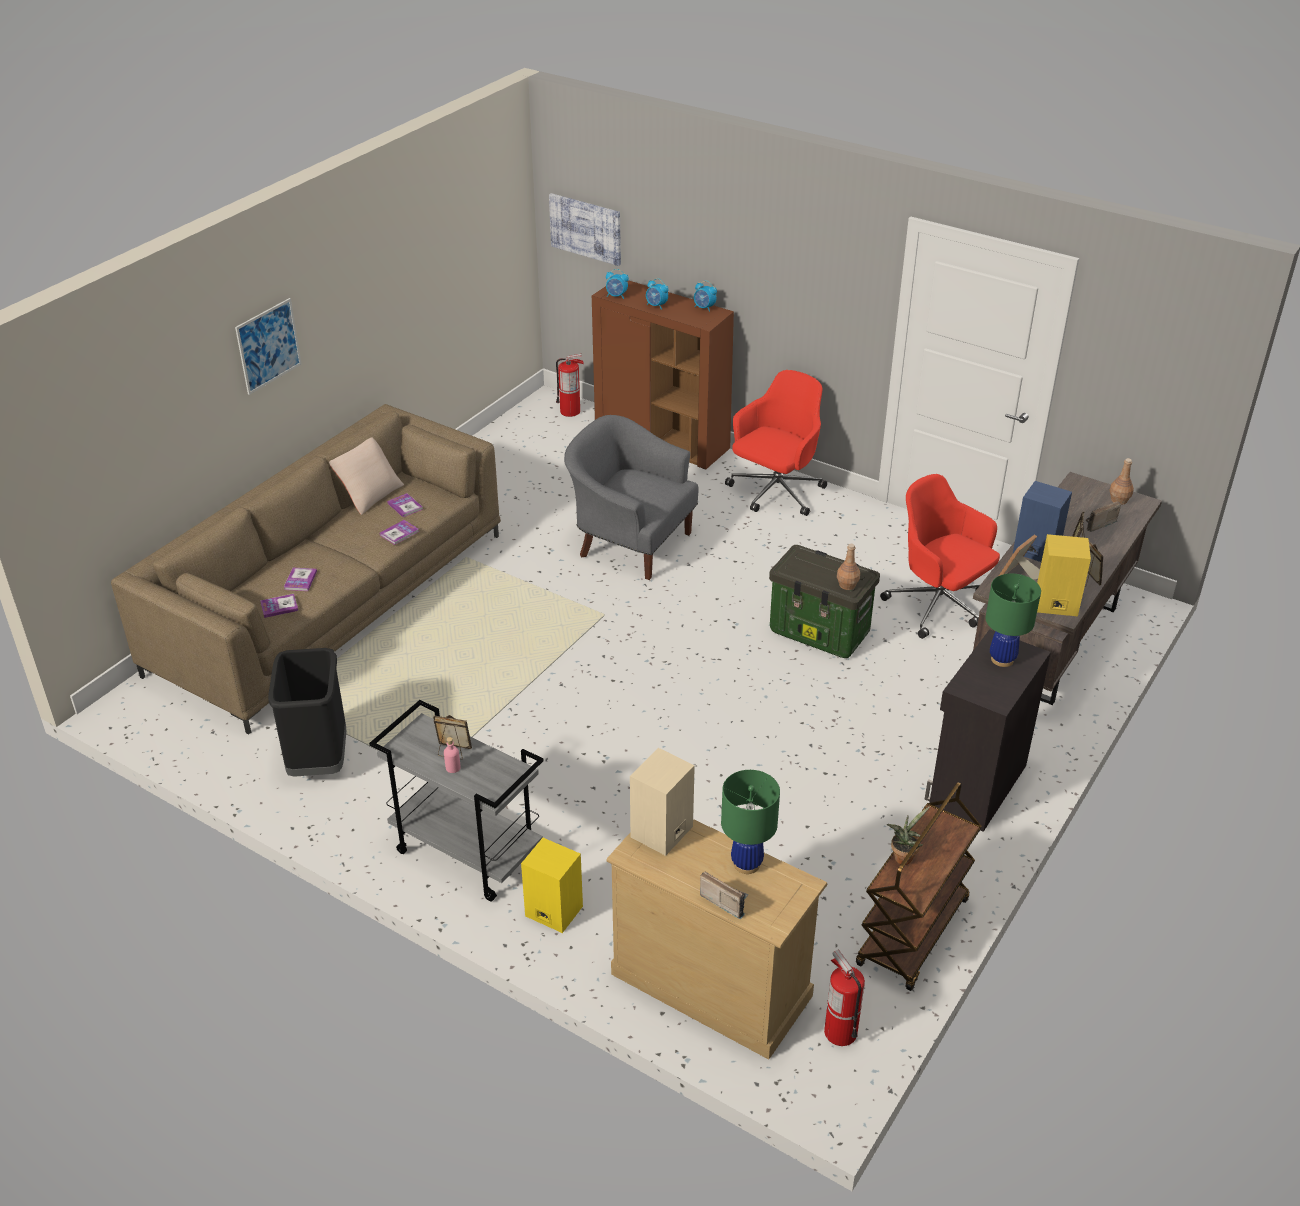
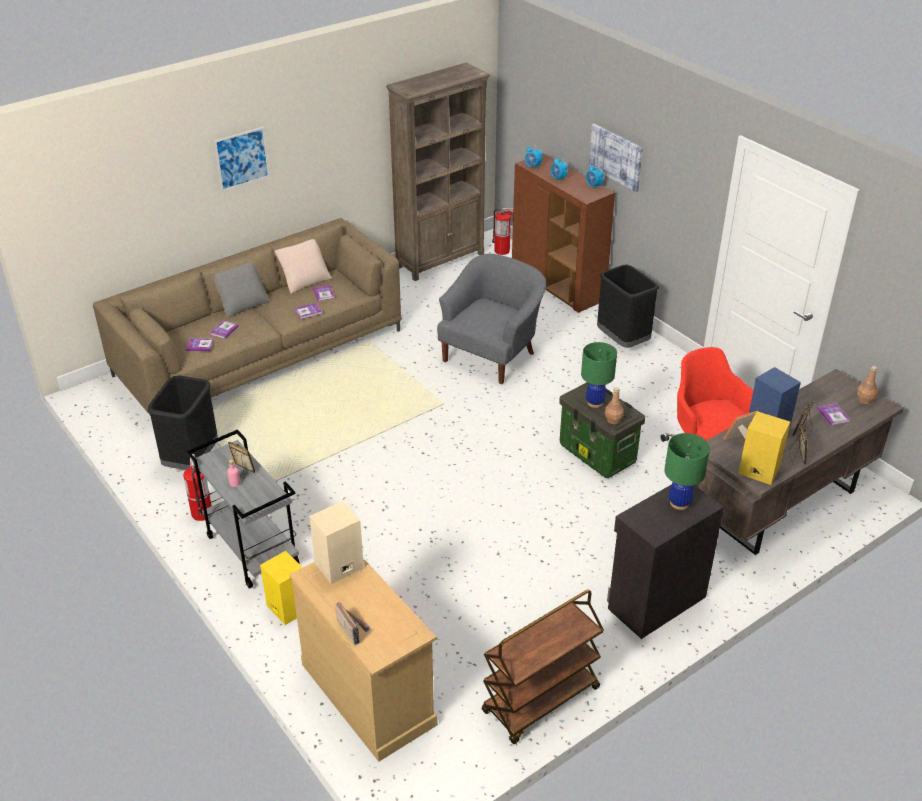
camera: 20 degrees right, 0 degrees up
(303, 541) = (242, 304): none -> grey pillow
(500, 437) = (441, 260): none -> brown bookcase
(586, 228) = (526, 112): picture -> picture (616, 157)
(630, 543) = (492, 356): grey armchair -> grey armchair turned 75 degrees clockwise
(747, 864) = (385, 606): green table lamp -> green table lamp (595, 402)
(775, 493) = (623, 341): red office chair -> black trash can
(840, 1032) = (442, 758): fire extinguisher -> fire extinguisher (202, 513)
(903, 856) = (527, 636): potted plant -> none
(1096, 524) = (833, 415): radio -> book

